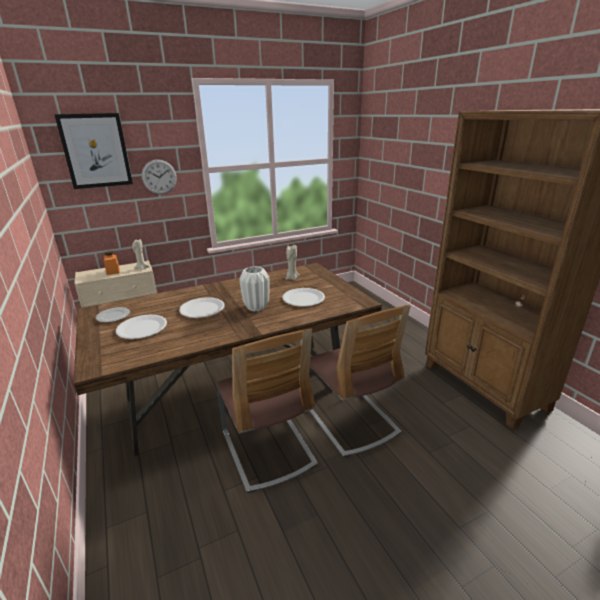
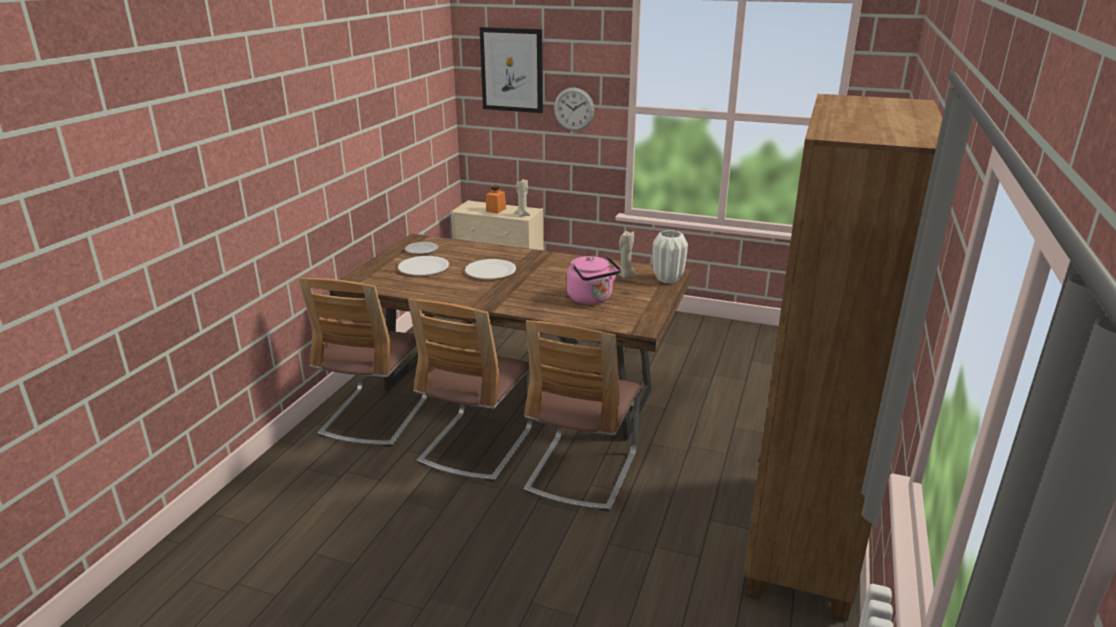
camera: 45 degrees right, 0 degrees up
(156, 482) = (375, 416): none -> chair
(256, 307) = (534, 289): white vase -> white vase (667, 279)
(303, 298) = (591, 299): white plate -> pink kettle

